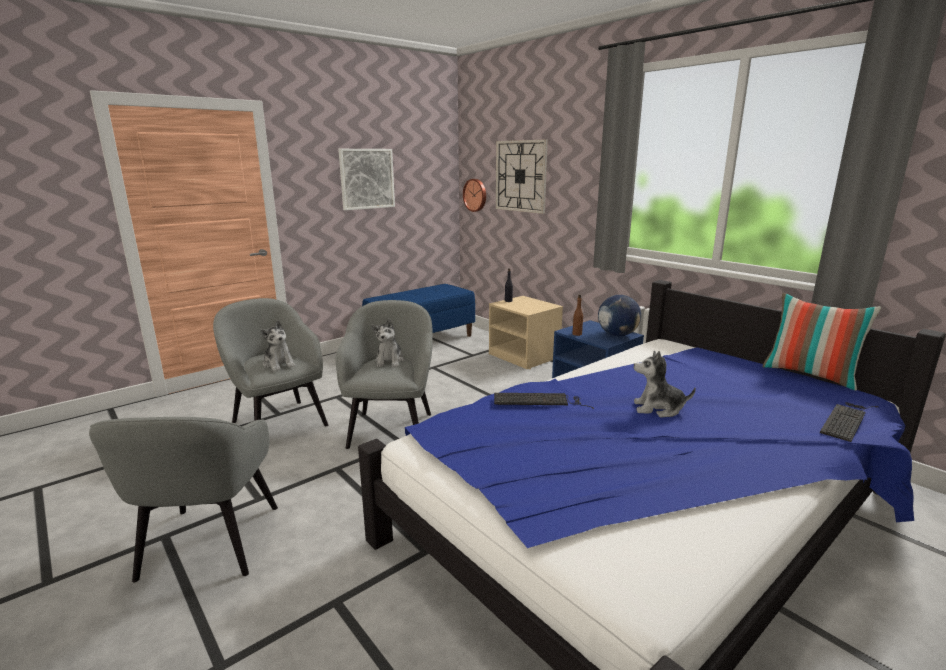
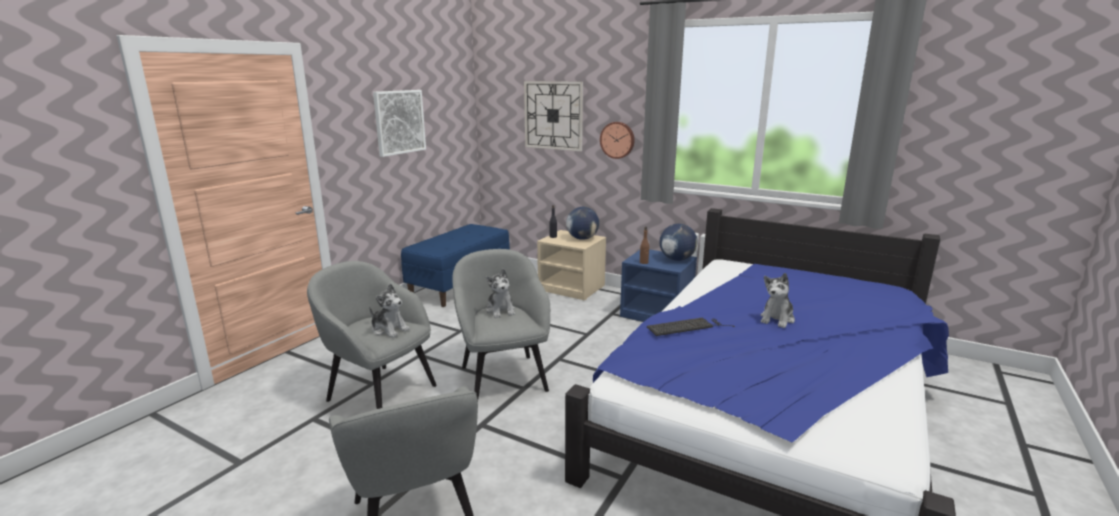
camera: 20 degrees left, 0 degrees up
(475, 195) = (499, 133): wall clock -> wall clock (617, 140)
(536, 305) = (582, 238): none -> globe
(658, 409) = (777, 319): plush toy -> plush toy turned 45 degrees counterclockwise
(810, 375) = (849, 276): pillow -> none
(847, 420) = (901, 307): keyboard -> none

